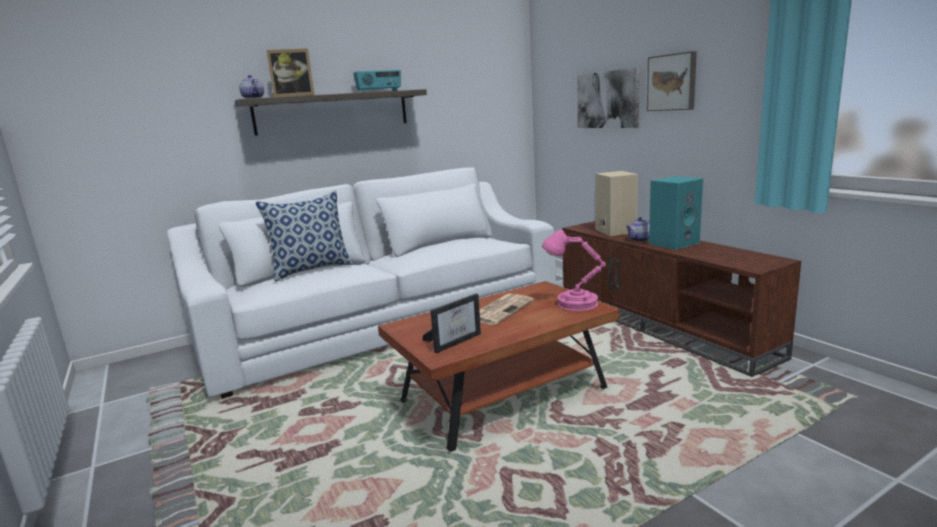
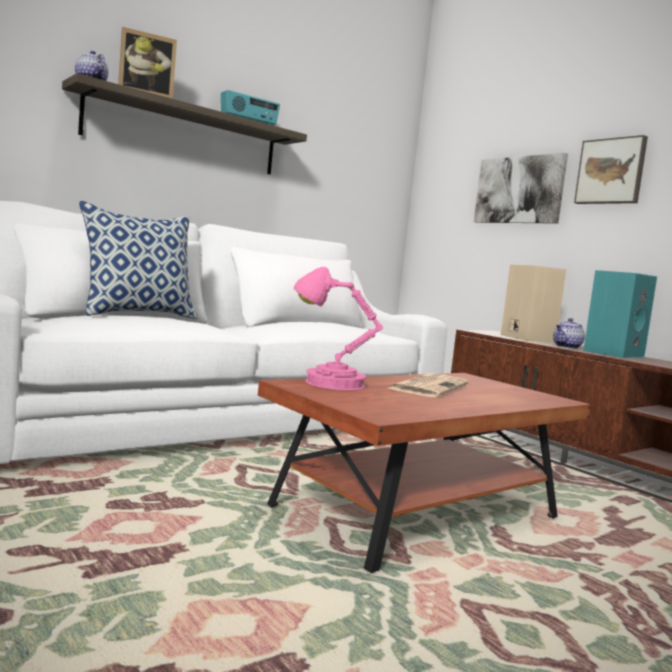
camera: 10 degrees left, 10 degrees down
(455, 341) = (390, 404): picture frame -> none
(573, 303) = (524, 393): pink table lamp -> pink table lamp (329, 383)

